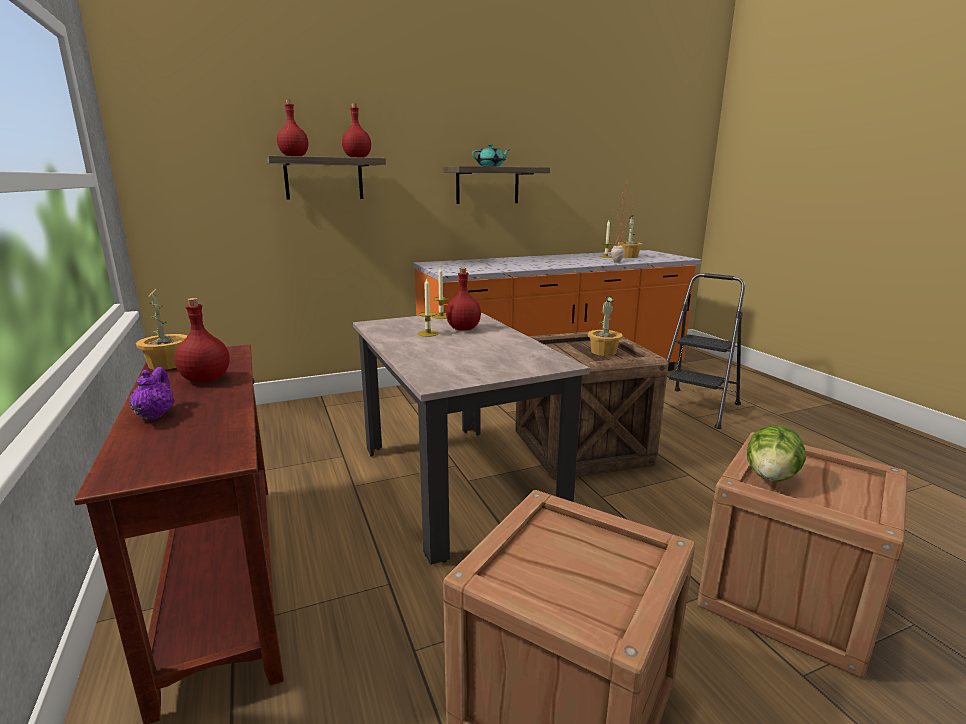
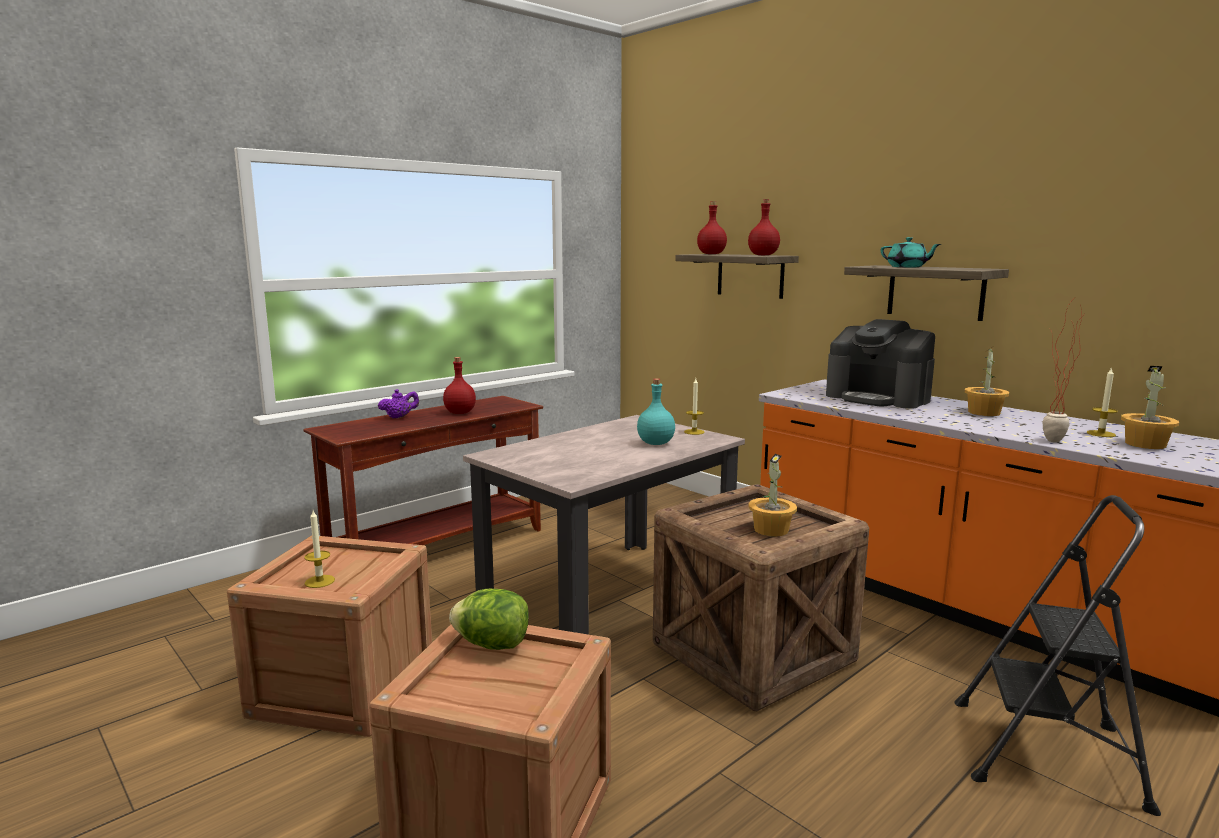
camera: 70 degrees right, 5 degrees down
(168, 364) = (483, 402): potted plant -> potted plant (984, 413)
(428, 333) = (624, 436): candle -> candle (319, 581)
(462, 329) = (655, 443): red bottle -> turquoise bottle
(489, 263) = (878, 398): none -> coffee machine

